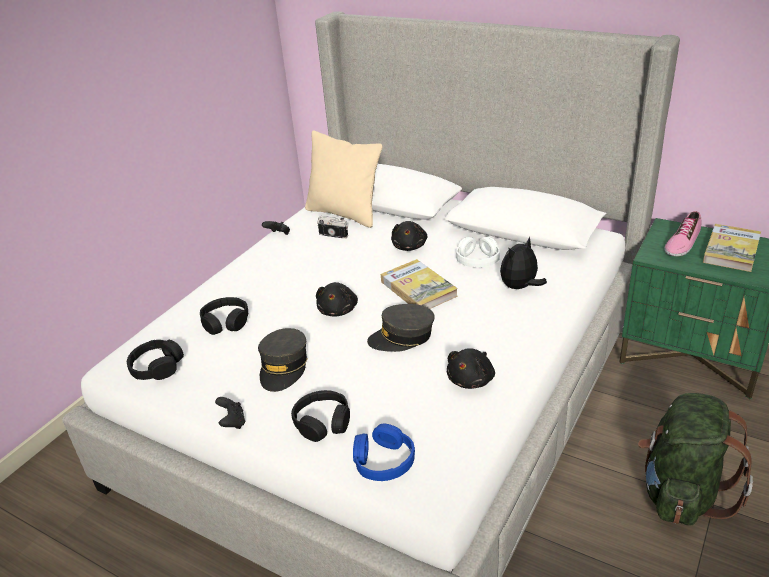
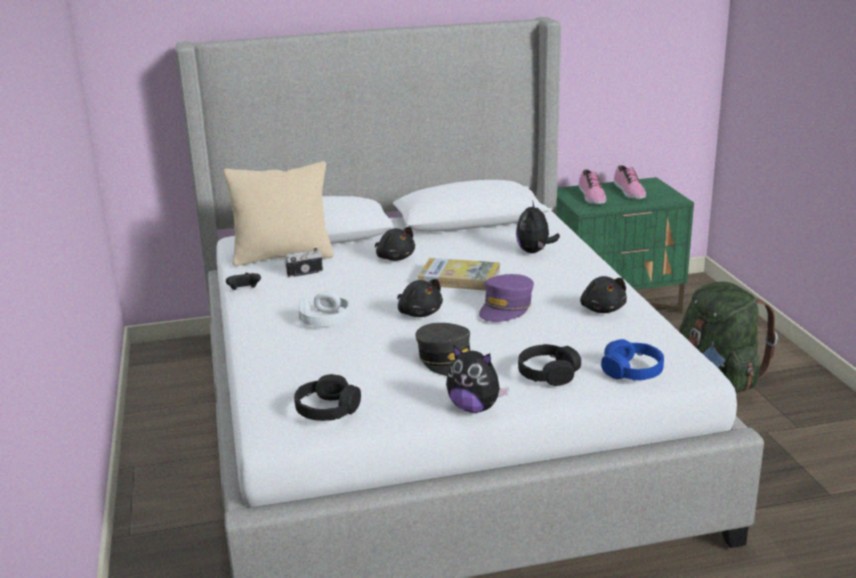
camera: 45 degrees left, 10 degrees down
(226, 322) = (331, 357): black headphones -> none
(233, 422) = (474, 408): black game controller -> plush toy
(402, 337) = (506, 308): grey cap -> purple cap
(477, 259) = (469, 247): white headphones -> white headphones (324, 319)
(731, 250) = (628, 191): book -> shoe

